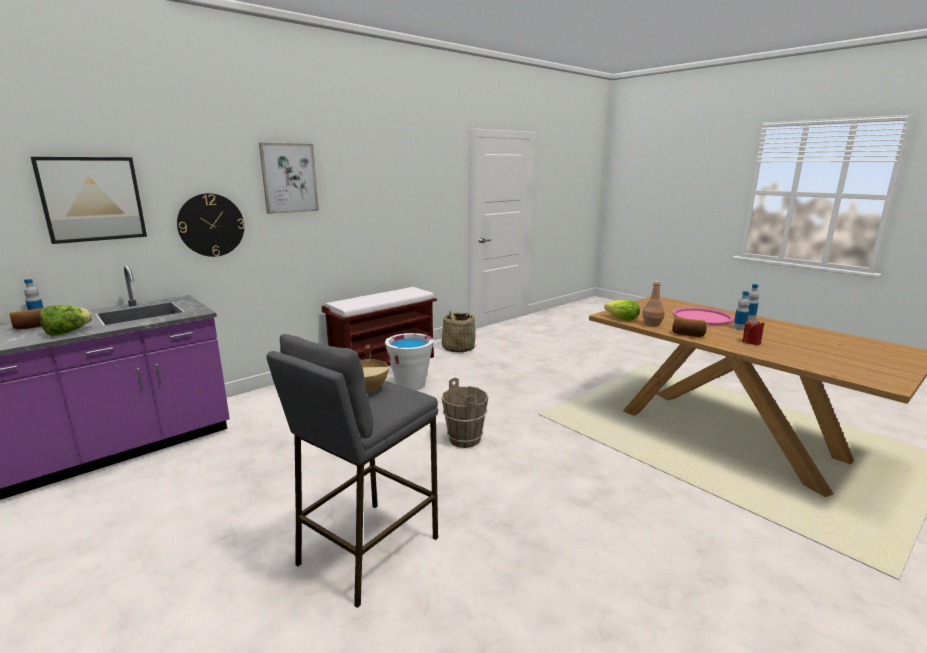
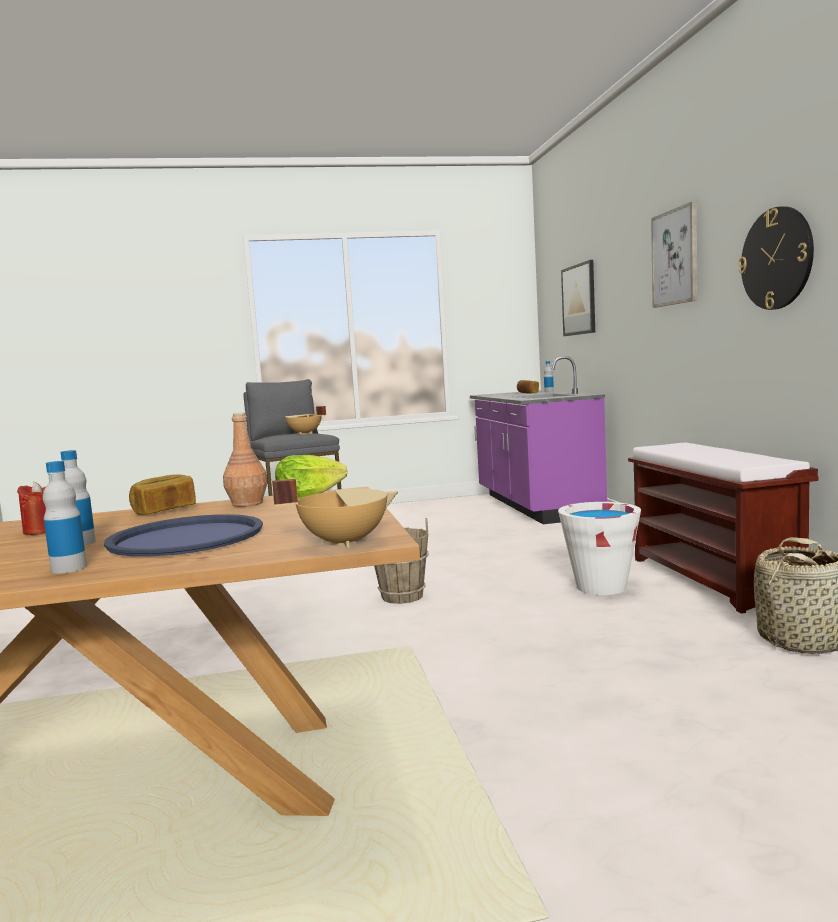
camera: 120 degrees right, 10 degrees down
(67, 332) = (502, 396): lettuce -> none
(211, 225) = (623, 322): wall clock -> wall clock (776, 259)
(666, 300) = (344, 542): none -> beige cooking pot
(702, 317) = (186, 538): pink tray -> blue tray

